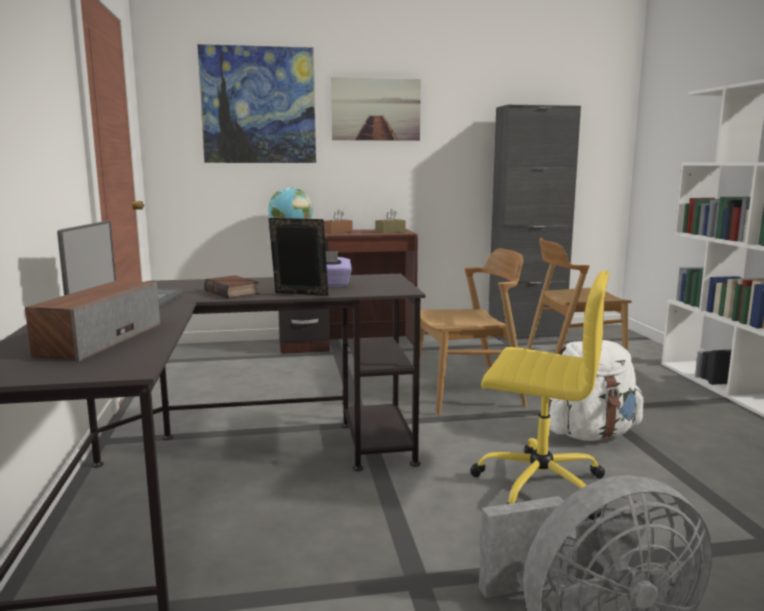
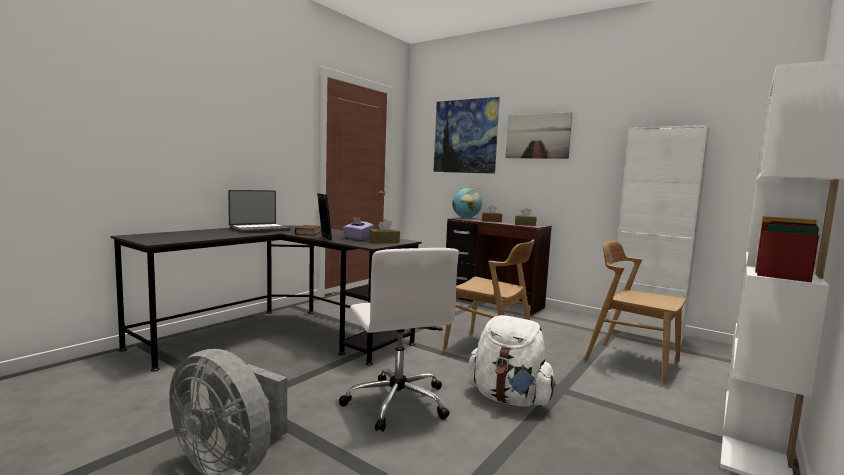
camera: 45 degrees right, 5 degrees down
(100, 339) = (195, 235): speaker -> none
(381, 283) = (384, 242): none -> brown tissue box
(526, 334) = (645, 333): black cabinet -> white cabinet
(537, 485) = (397, 402): yellow office chair -> white office chair

